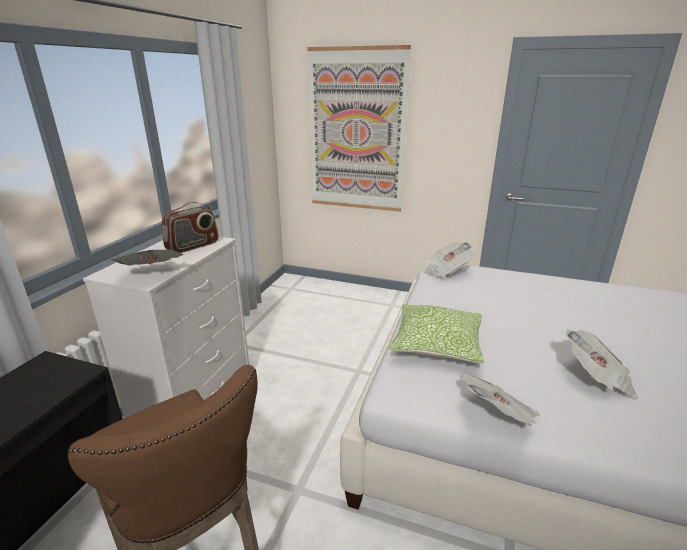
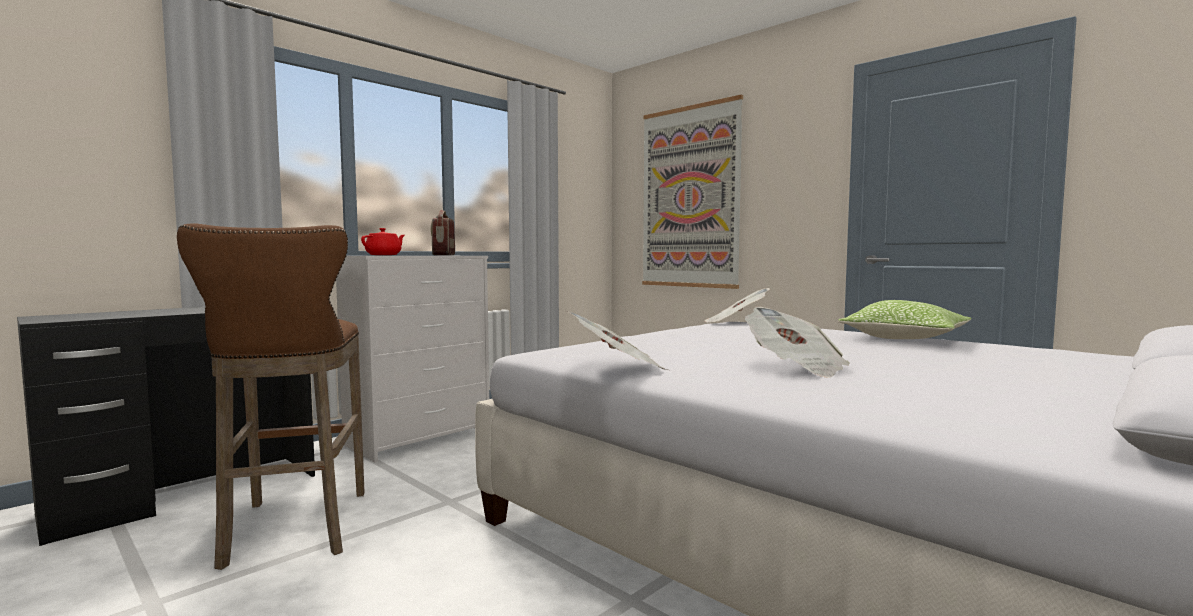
camera: 25 degrees right, 20 degrees down
(153, 274) = (384, 255): newspaper -> red teapot
(193, 246) = (443, 255): radio -> radio turned 105 degrees clockwise
(436, 344) = (632, 343): pillow -> pillow (904, 338)

